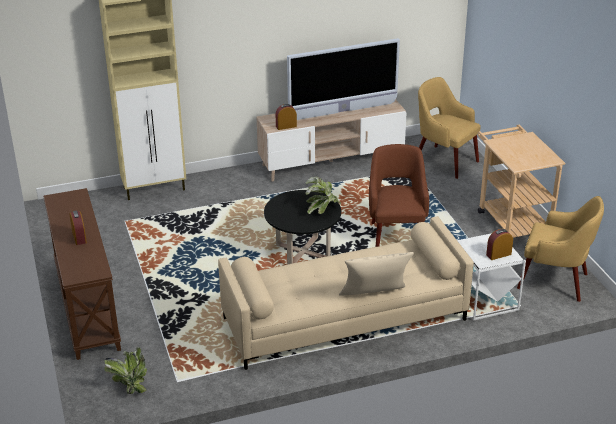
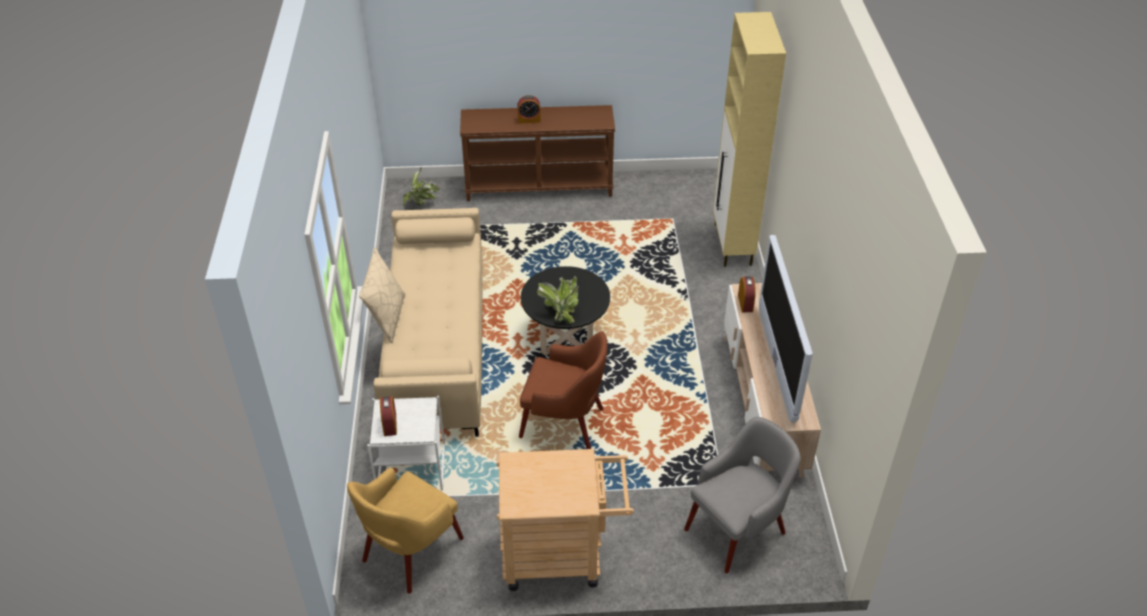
camera: 105 degrees right, 10 degrees up
(444, 161) = (737, 529): yellow armchair -> grey armchair

